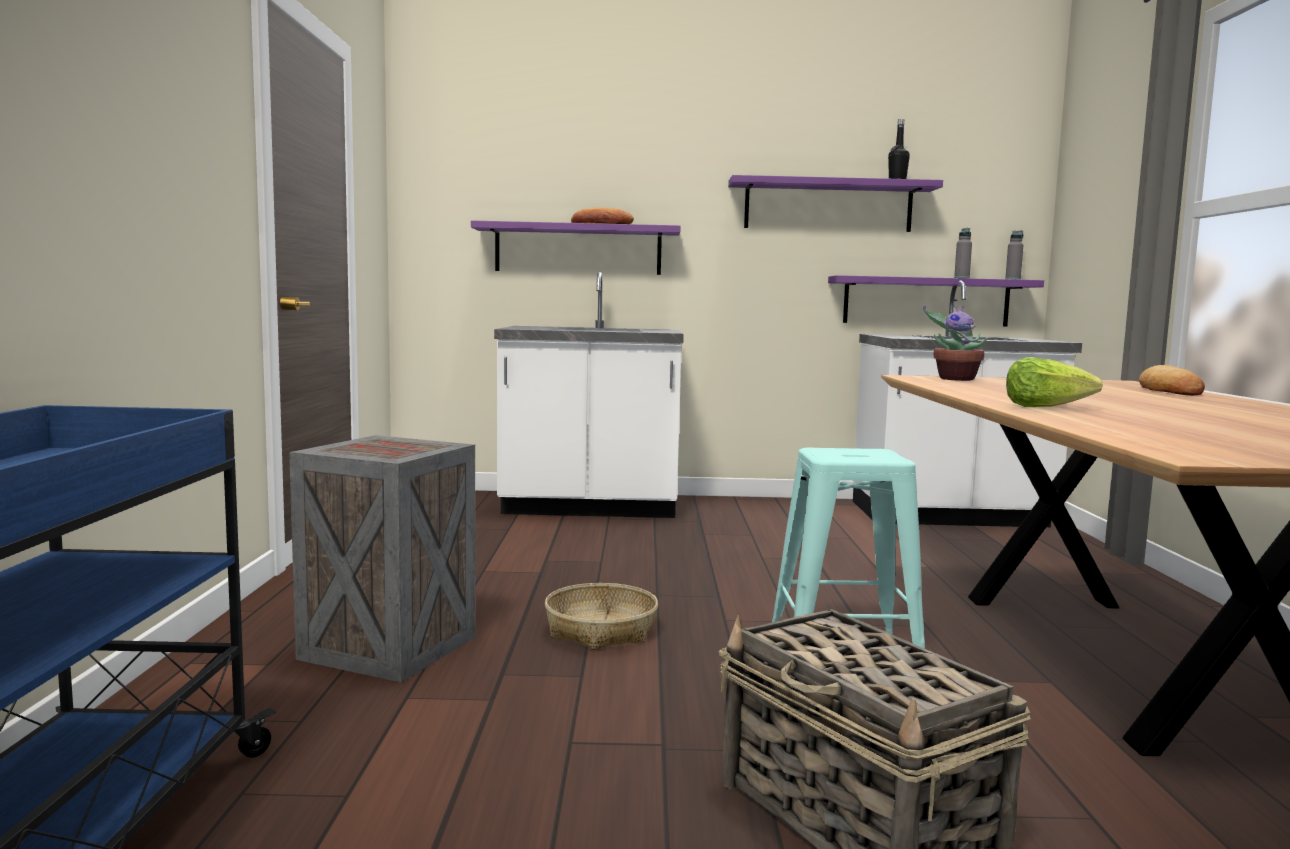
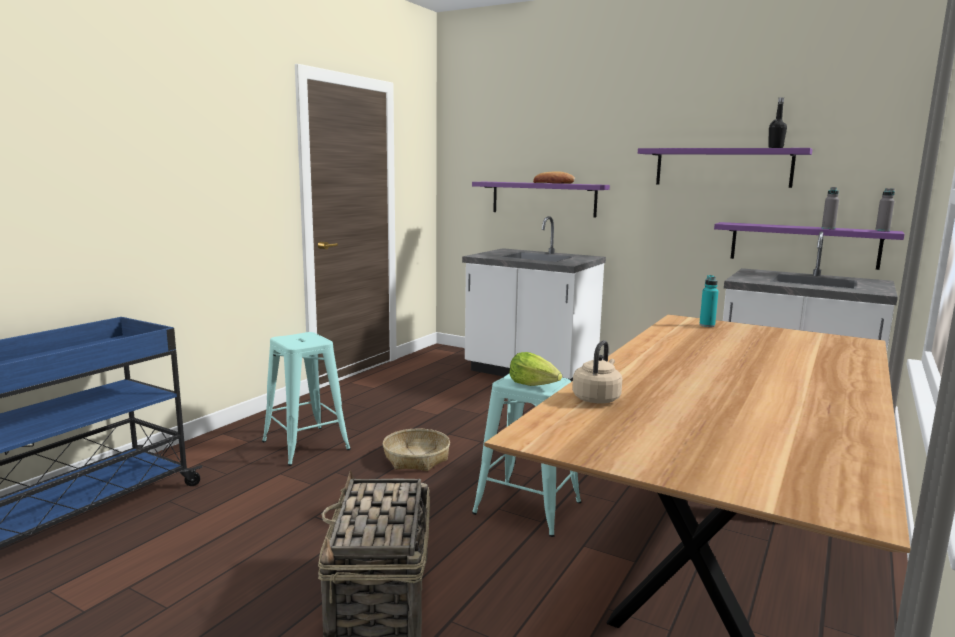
camera: 30 degrees right, 5 degrees up
(389, 649) = (305, 445): crate -> turquoise stool
(955, 379) = (707, 325): potted plant -> turquoise bottle
(1045, 407) = (638, 370): lettuce -> lettuce (534, 385)
(1111, 426) = (597, 398): none -> beige kettle
(1169, 390) = (852, 360): bread -> none

